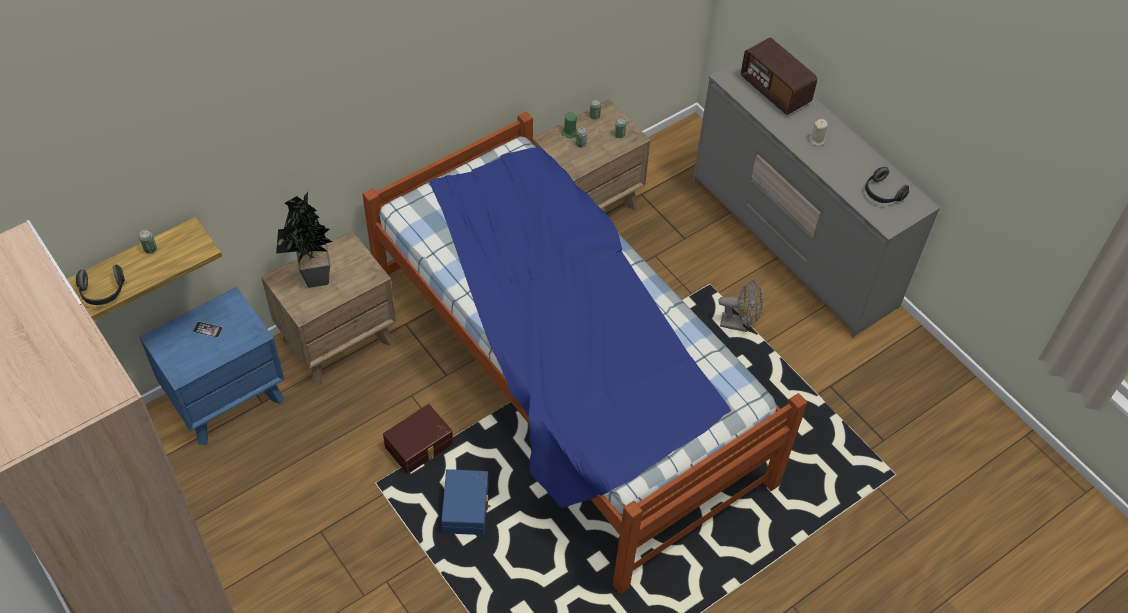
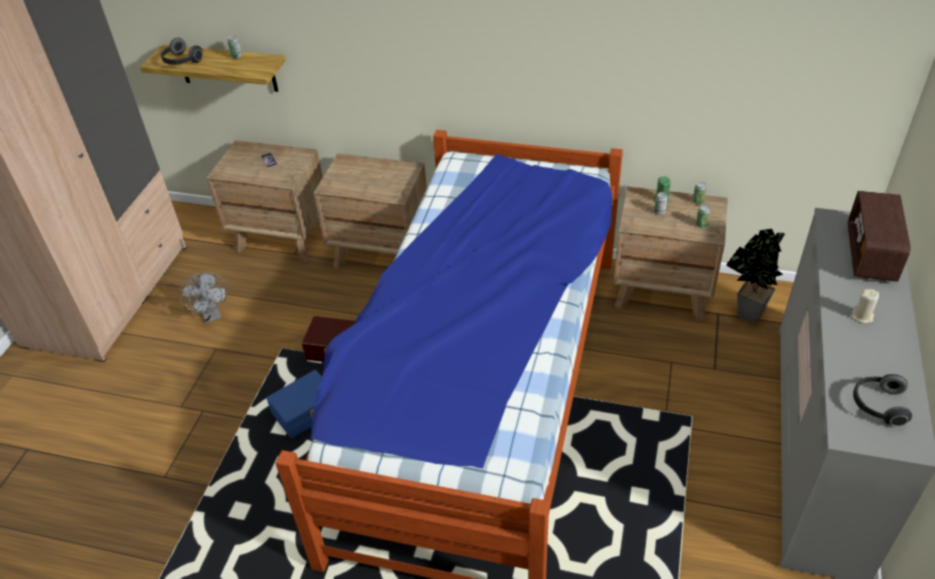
camera: 55 degrees right, 10 degrees down
(227, 397) = (282, 237): blue nightstand -> brown nightstand
(315, 281) = (360, 175): potted plant -> potted plant (746, 315)
(739, 324) = (678, 466): grey fan -> grey fan (212, 315)

